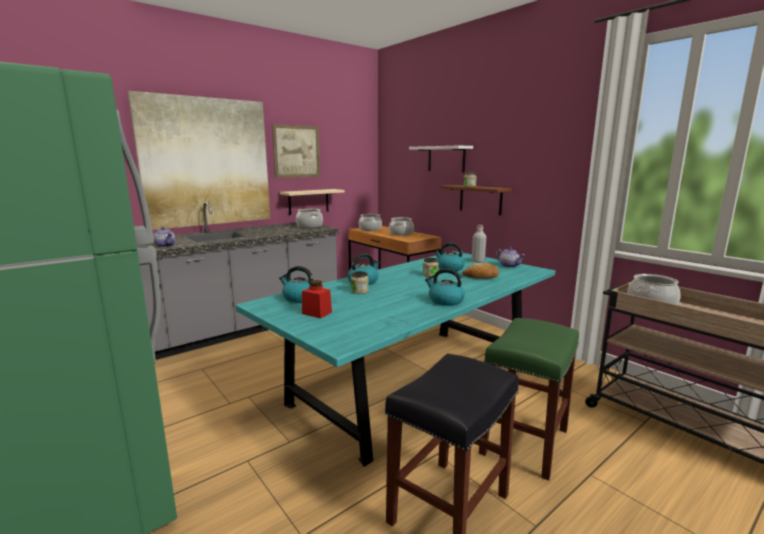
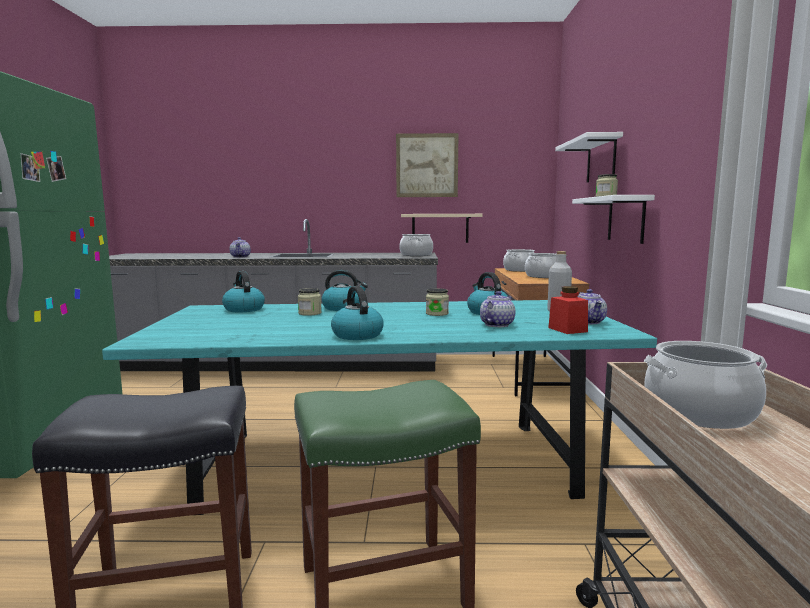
camera: 40 degrees right, 5 degrees down
(206, 162) = (318, 178): picture -> none
(317, 313) = (213, 320): red jar -> red jar (567, 330)
(480, 199) = (626, 219): brown shelf -> white shelf
(481, 276) = (496, 325): bread -> teapot

